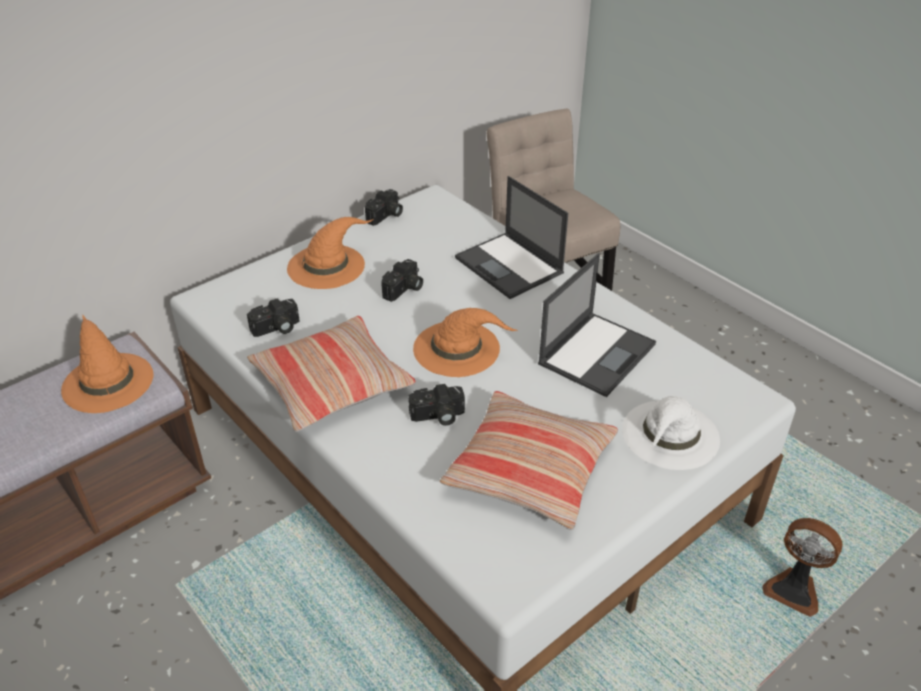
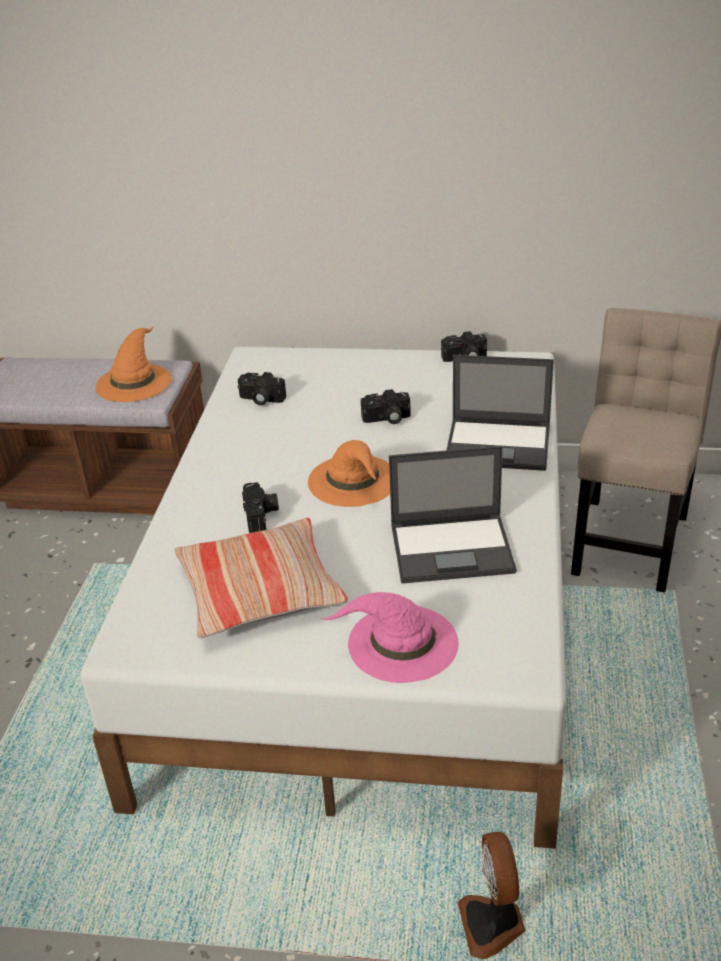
camera: 50 degrees right, 5 degrees down
(327, 265) = (362, 374): orange hat -> none
(332, 384) = (234, 454): pillow -> none
(437, 416) = (262, 517): camera -> camera turned 135 degrees counterclockwise
(510, 266) = (499, 445): laptop -> laptop turned 90 degrees counterclockwise
(670, 435) = (401, 643): white hat -> pink hat

